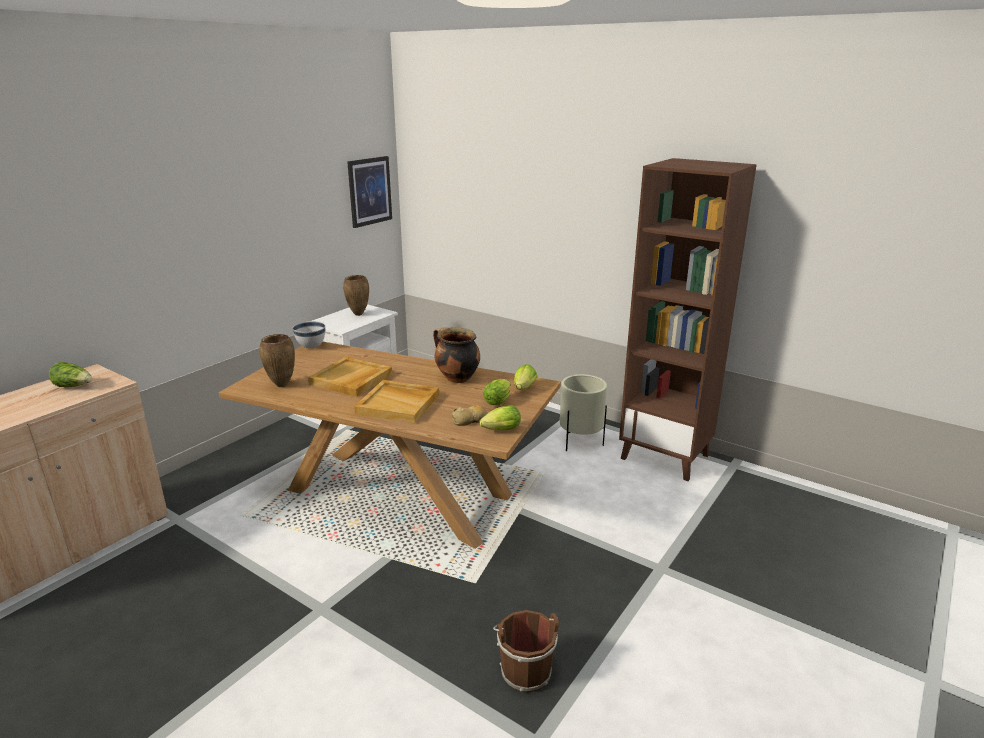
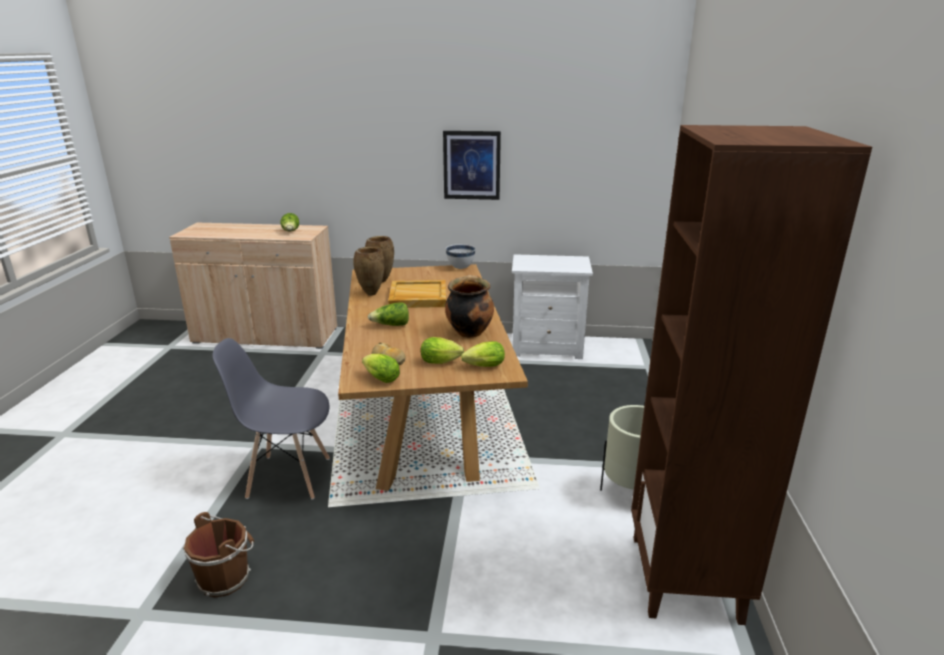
camera: 60 degrees right, 0 degrees up
(358, 315) = (559, 263): brown vase -> brown vase (370, 294)
(369, 191) = (628, 142): picture -> picture (471, 165)
(399, 404) = (391, 325): beige tray -> lettuce
(404, 598) = (288, 477): none -> grey chair

